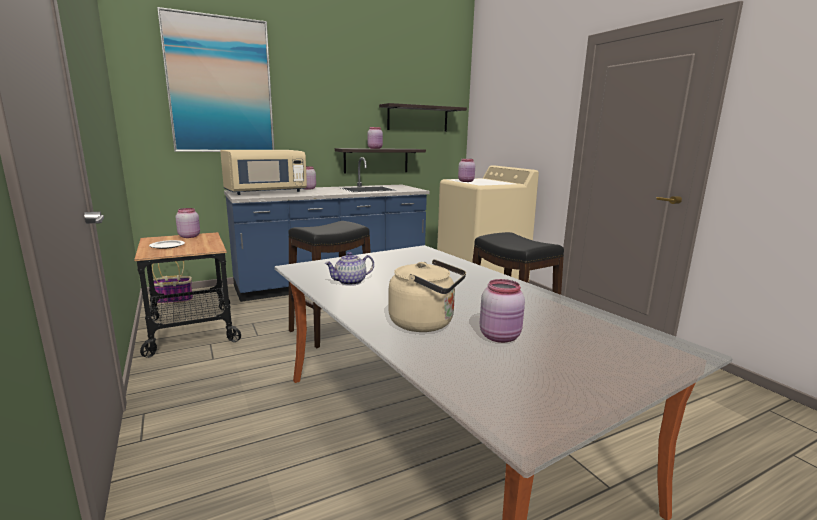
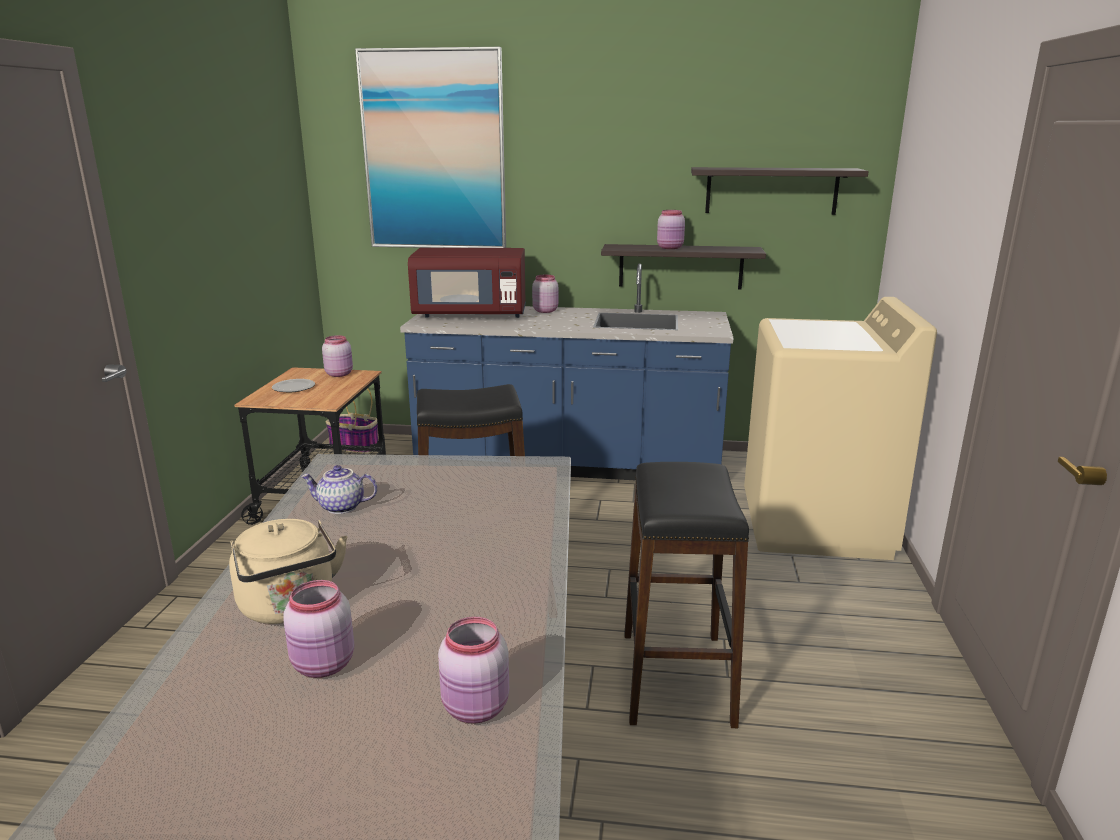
camera: 35 degrees right, 5 degrees up
(265, 192) = (471, 314): beige microwave -> red microwave
(466, 181) = (791, 331): pink jar -> pink jar (476, 709)

